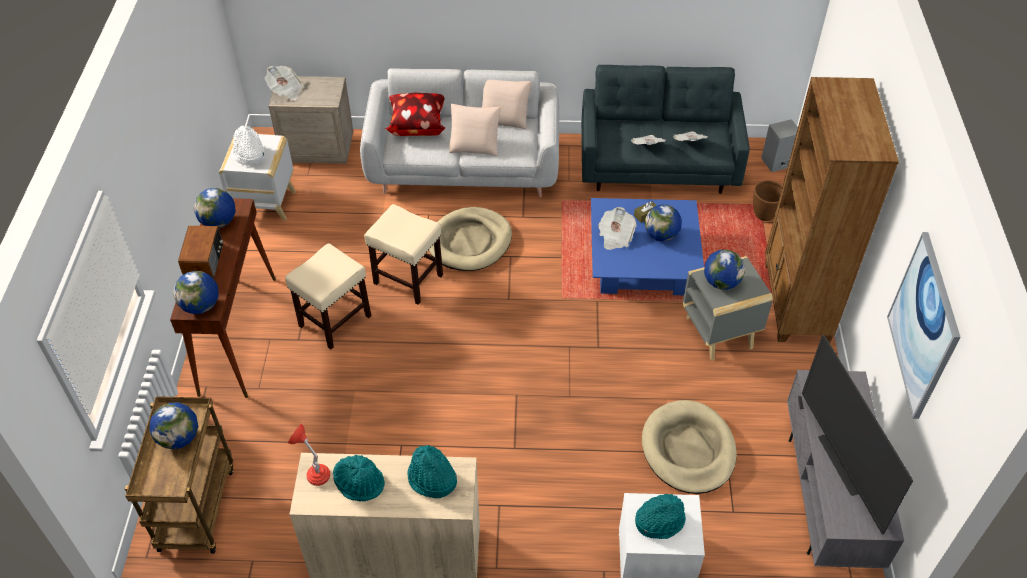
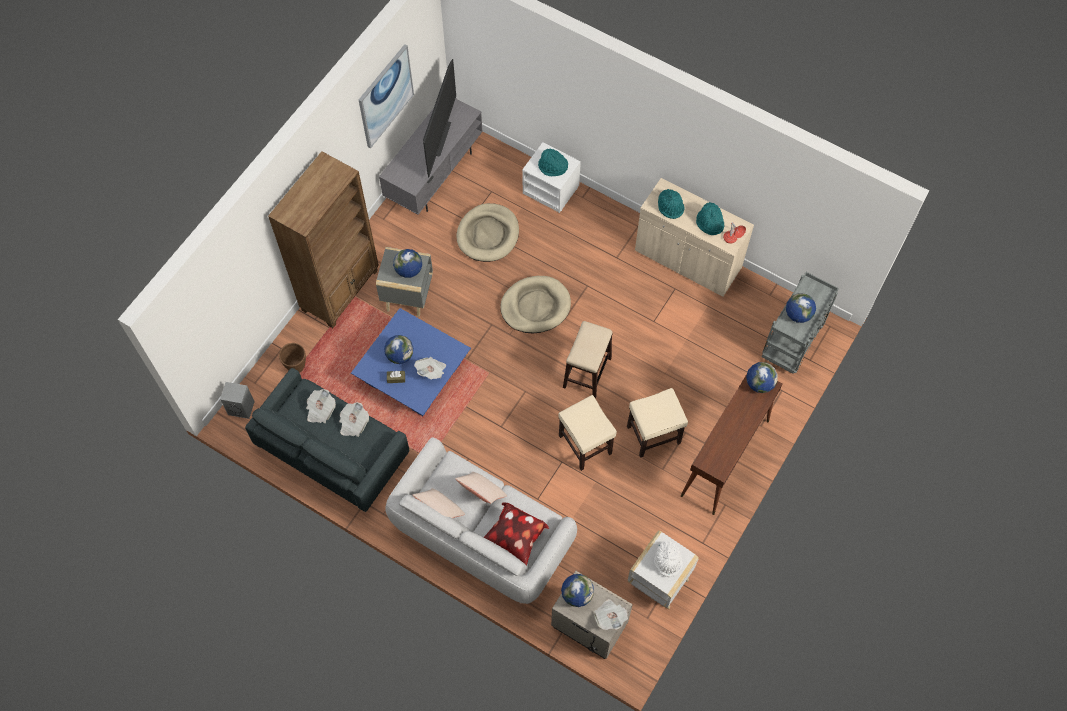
camera: 150 degrees left, 15 degrees up
(196, 506) = (792, 343): brown cart -> grey cart
(205, 261) = (745, 421): radio -> none
(219, 222) = (724, 453): globe -> globe (577, 594)
(450, 349) = (587, 372): none -> stool
(470, 242) = (522, 455): beige dog bed -> beige dog bed (535, 306)

